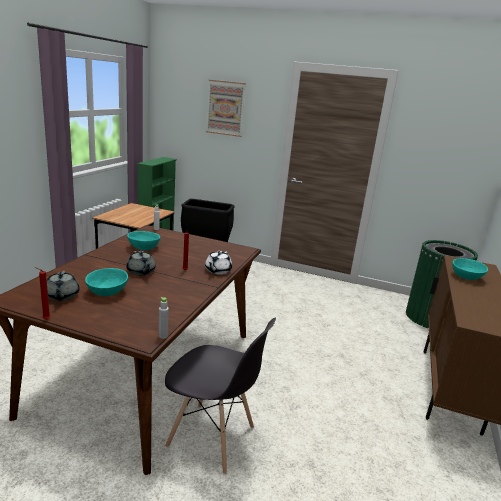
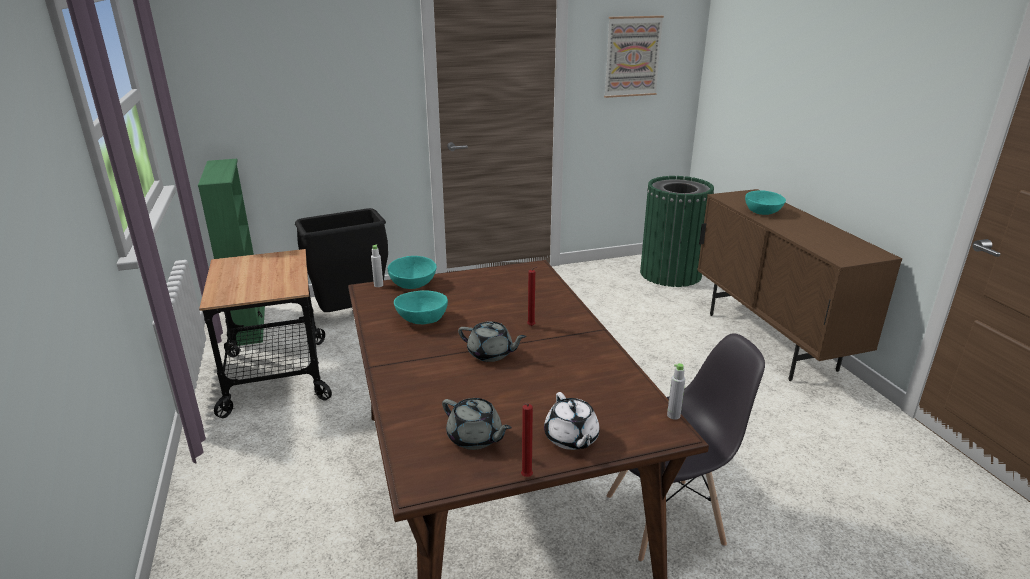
camera: 35 degrees left, 5 degrees up
(107, 292) = (511, 400): turquoise bowl -> turquoise bowl (412, 284)
(217, 271) = (563, 309): white teapot -> white teapot (571, 438)
(225, 108) = (313, 52): picture -> picture (632, 56)

